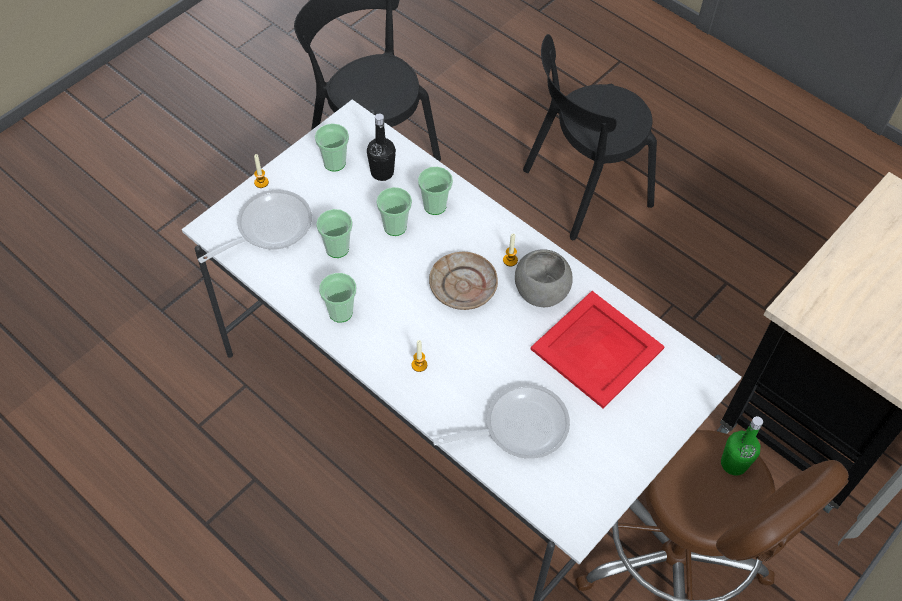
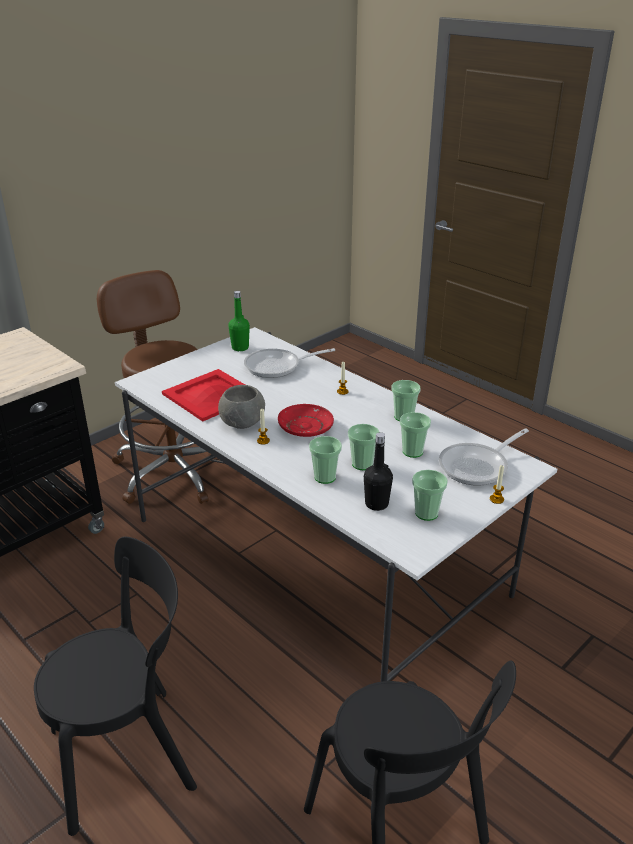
camera: 175 degrees left, 25 degrees down
(463, 287) = (305, 427): beige plate -> red plate
(733, 463) = (143, 361): green bottle -> green bottle (240, 348)

